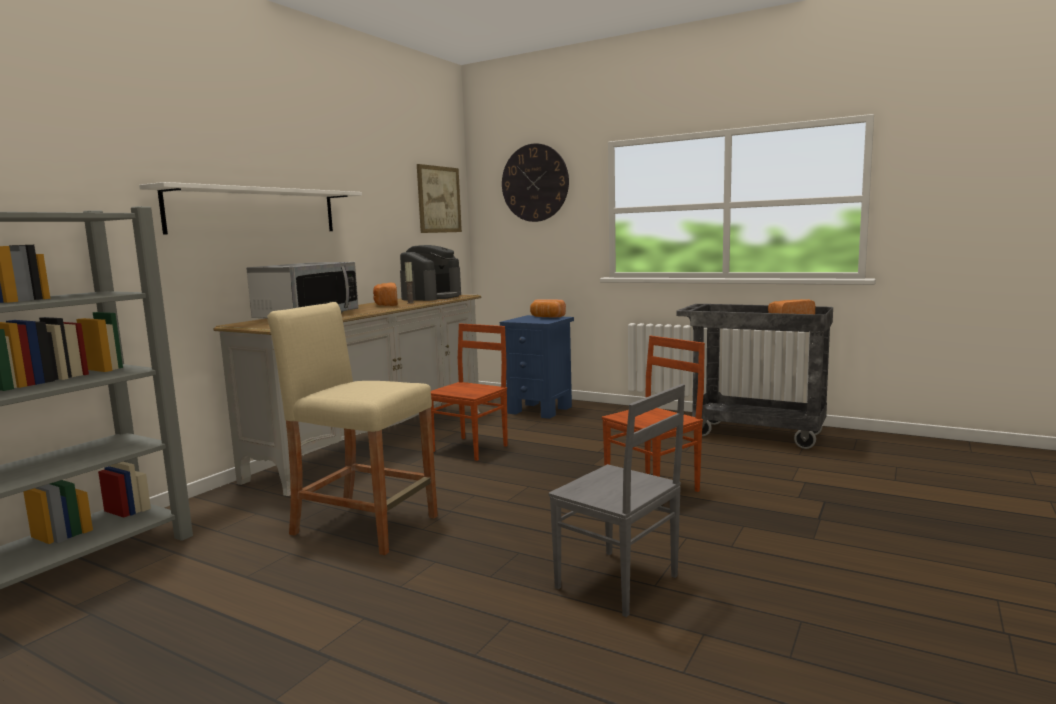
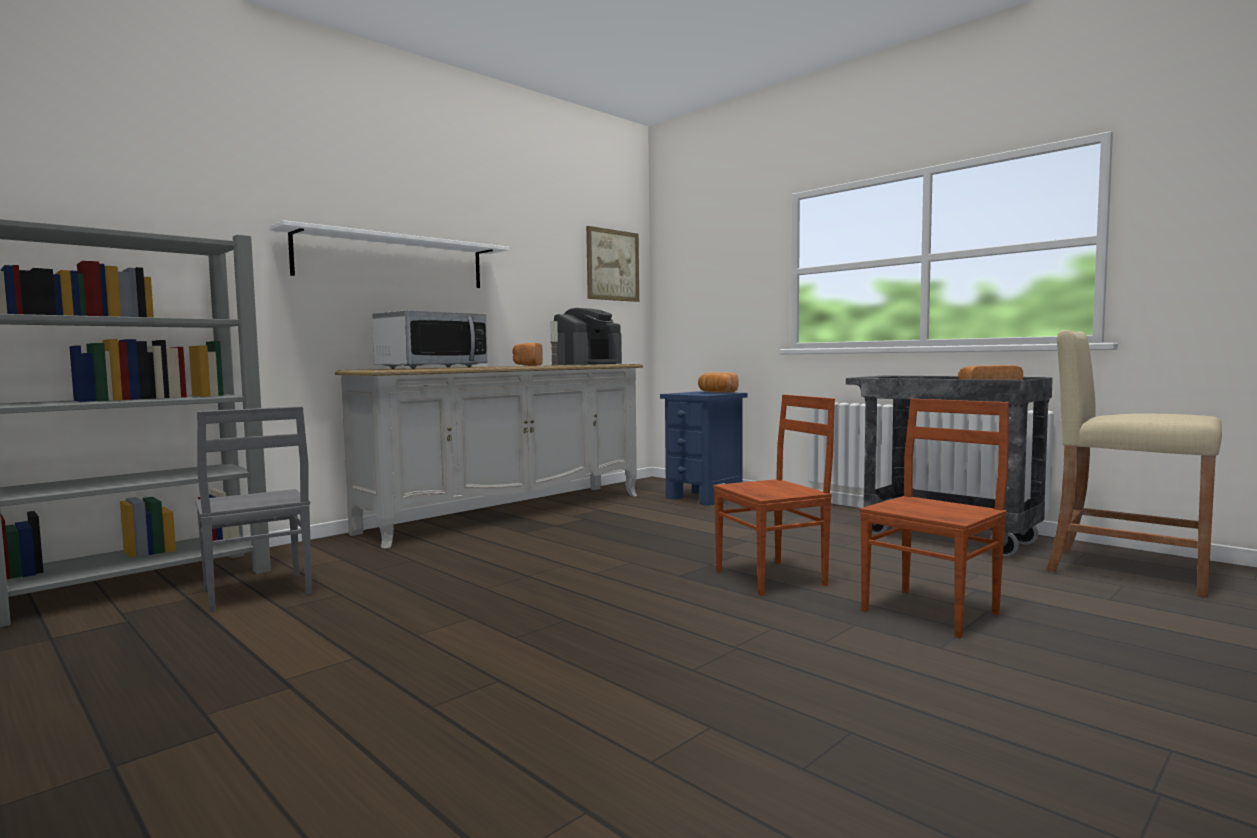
camera: 15 degrees right, 5 degrees down
(365, 525) = (432, 579): beige stool -> beige stool (1127, 571)
(471, 448) = (599, 525): brown chair -> brown chair (932, 612)
(535, 183) = (716, 245): wall clock -> none
(617, 583) = (649, 662): grey chair -> grey chair (256, 593)

